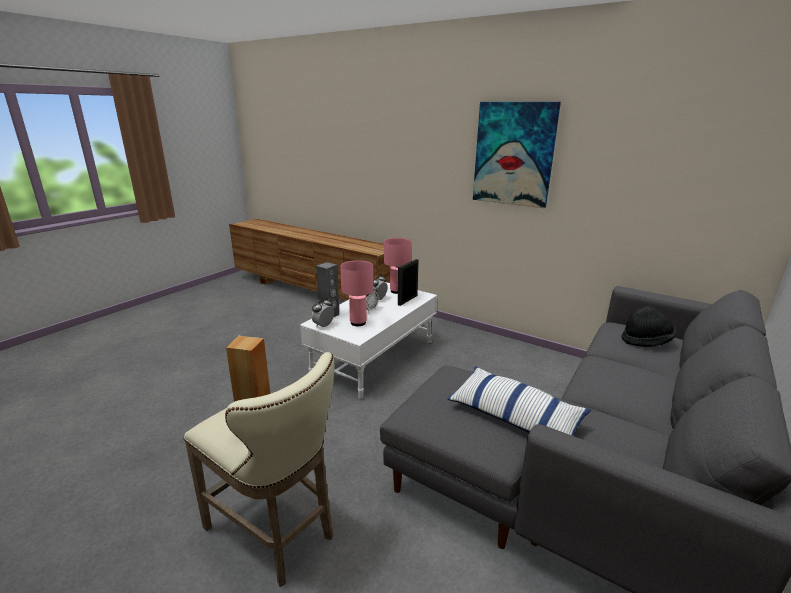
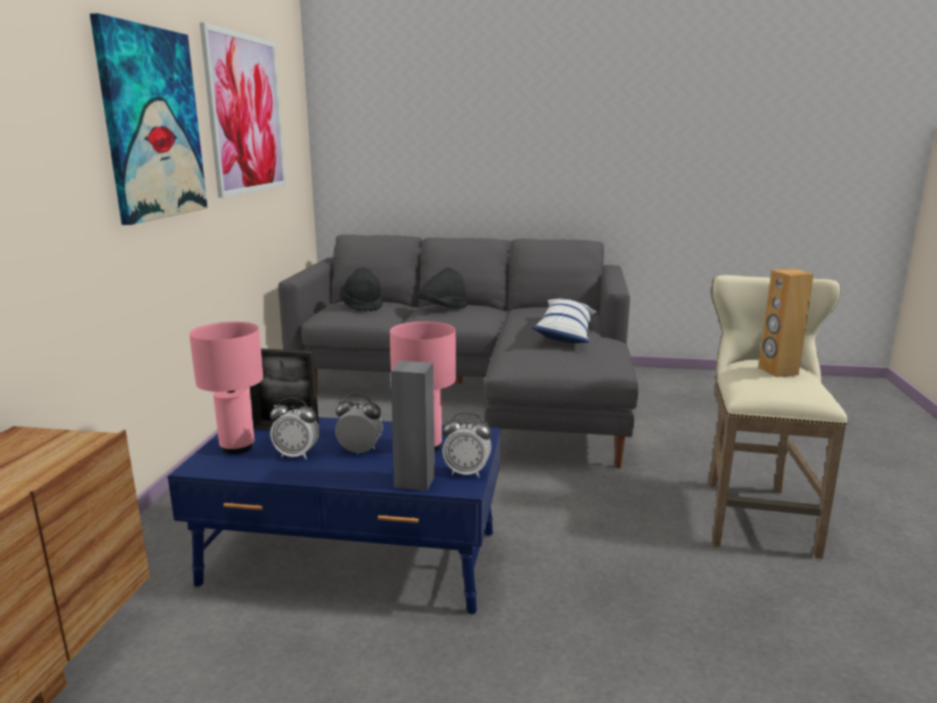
camera: 115 degrees left, 5 degrees down
(374, 359) = (354, 558): white coffee table -> blue coffee table
(638, 377) = (442, 308): none -> black hat
(641, 154) = (246, 114): none -> picture

